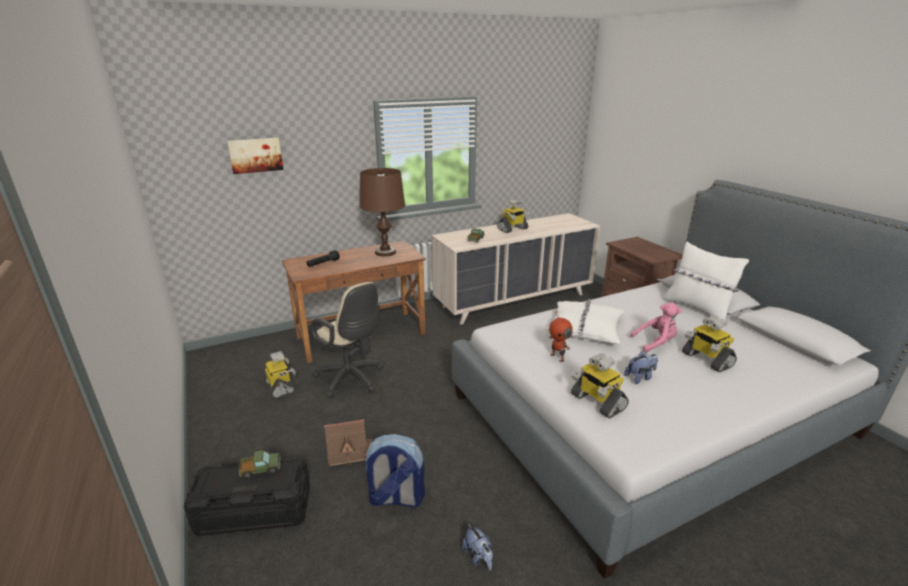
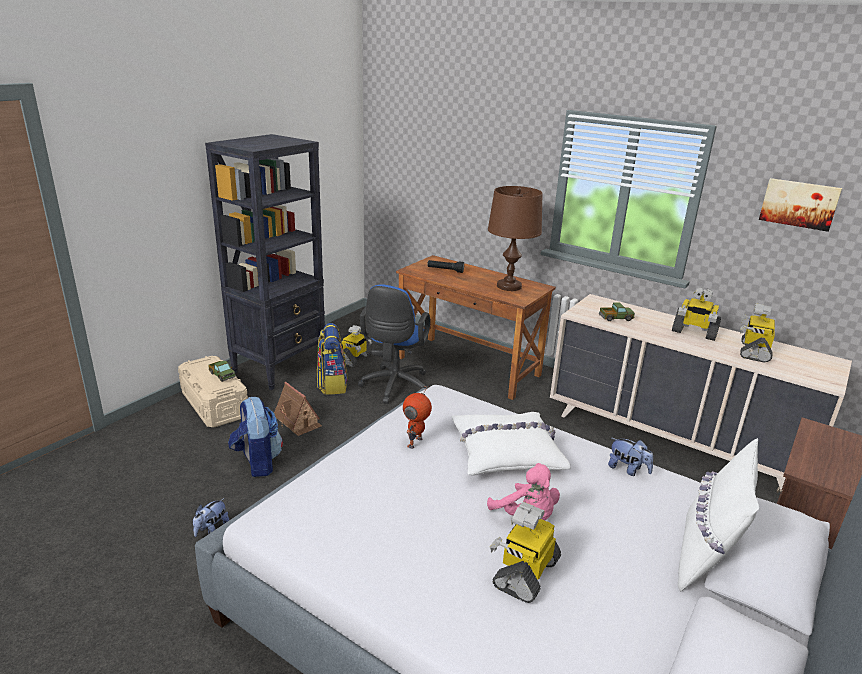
camera: 60 degrees right, 0 degrees up
(234, 439) = (280, 367): none -> black bookcase
(254, 510) = (215, 404): black storage box -> beige storage box
(255, 155) = (443, 147): picture -> picture (799, 204)
(308, 413) = (332, 384): none -> backpack
(352, 379) = (394, 387): beige office chair -> blue office chair
(597, 402) = (342, 483): toy robot -> toy robot (753, 351)
(640, 377) = (421, 511): plush toy -> plush toy (628, 469)

